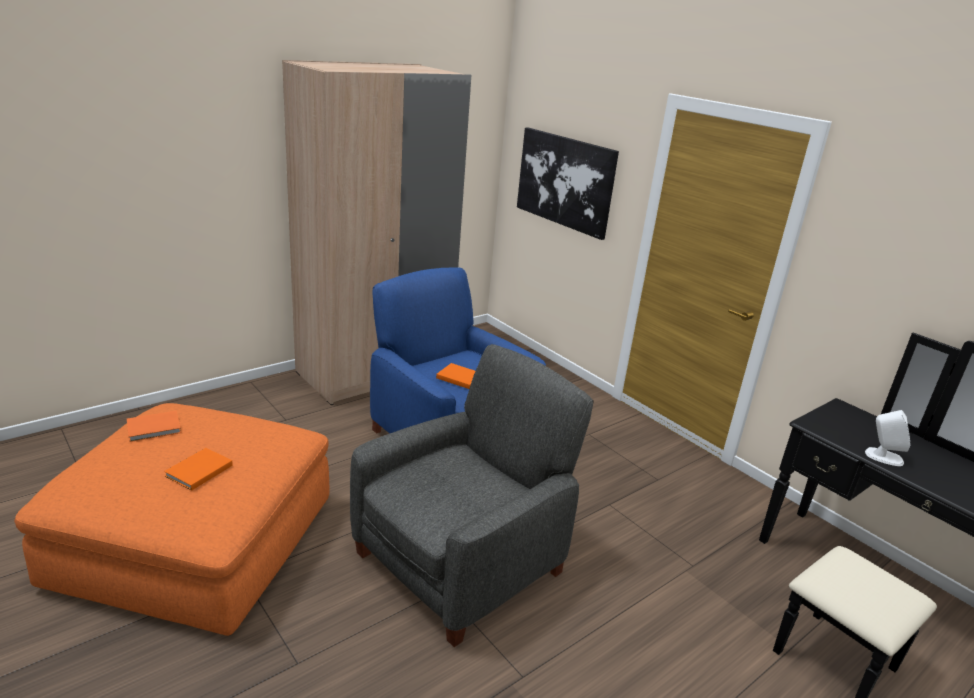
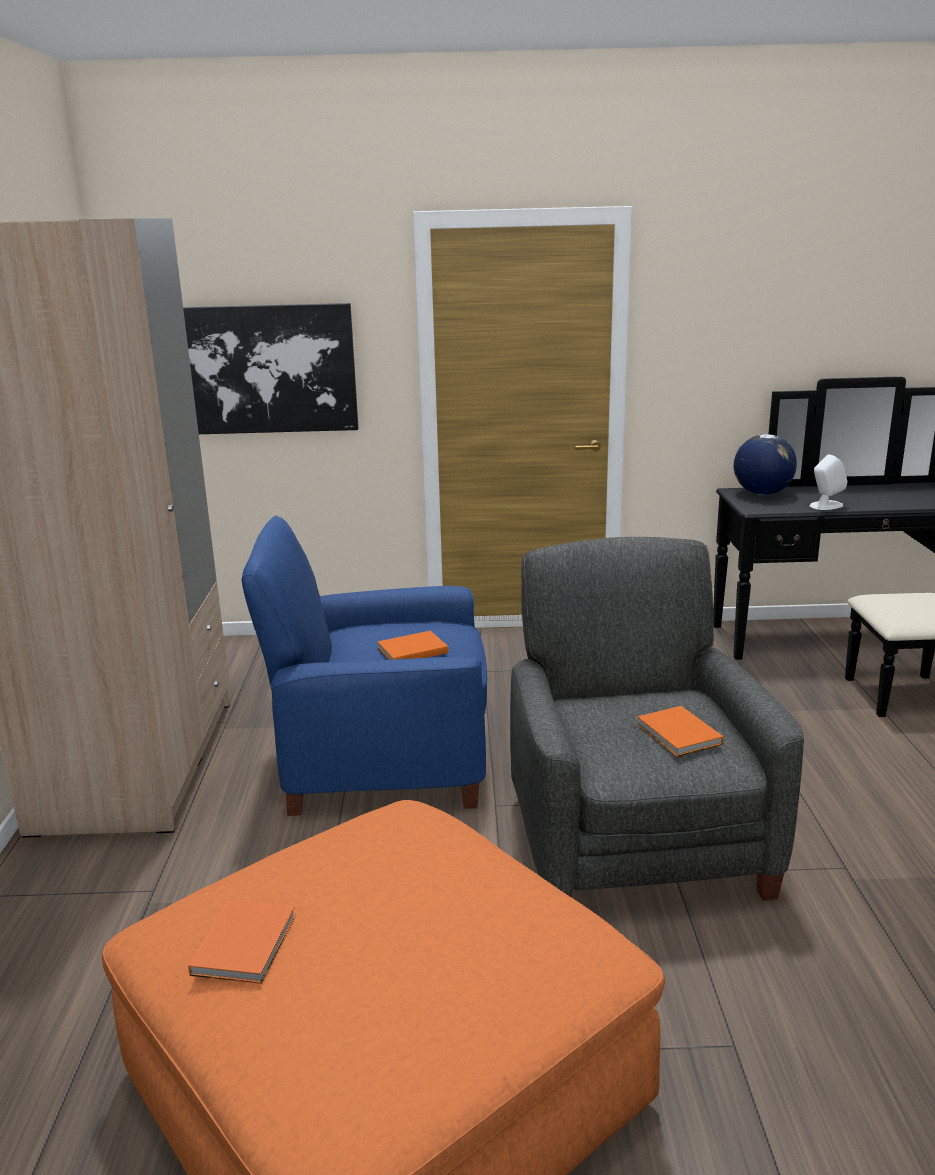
camera: 50 degrees left, 5 degrees down
(197, 471) = (439, 920): orange book -> orange book (679, 735)
(858, 420) = (762, 493): none -> globe

